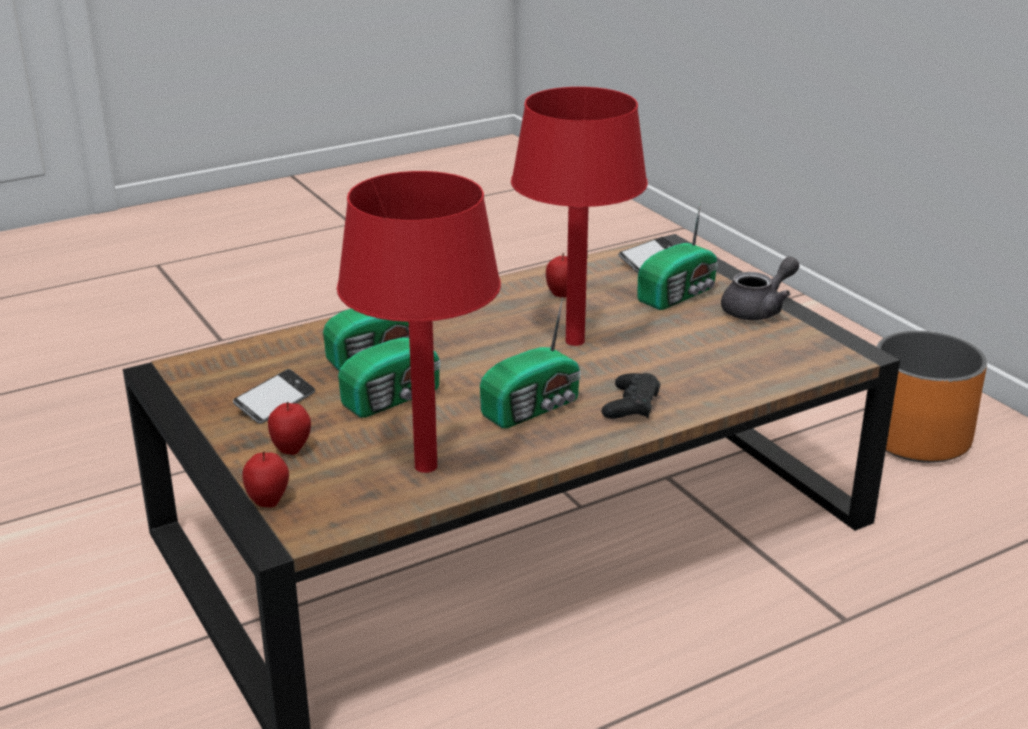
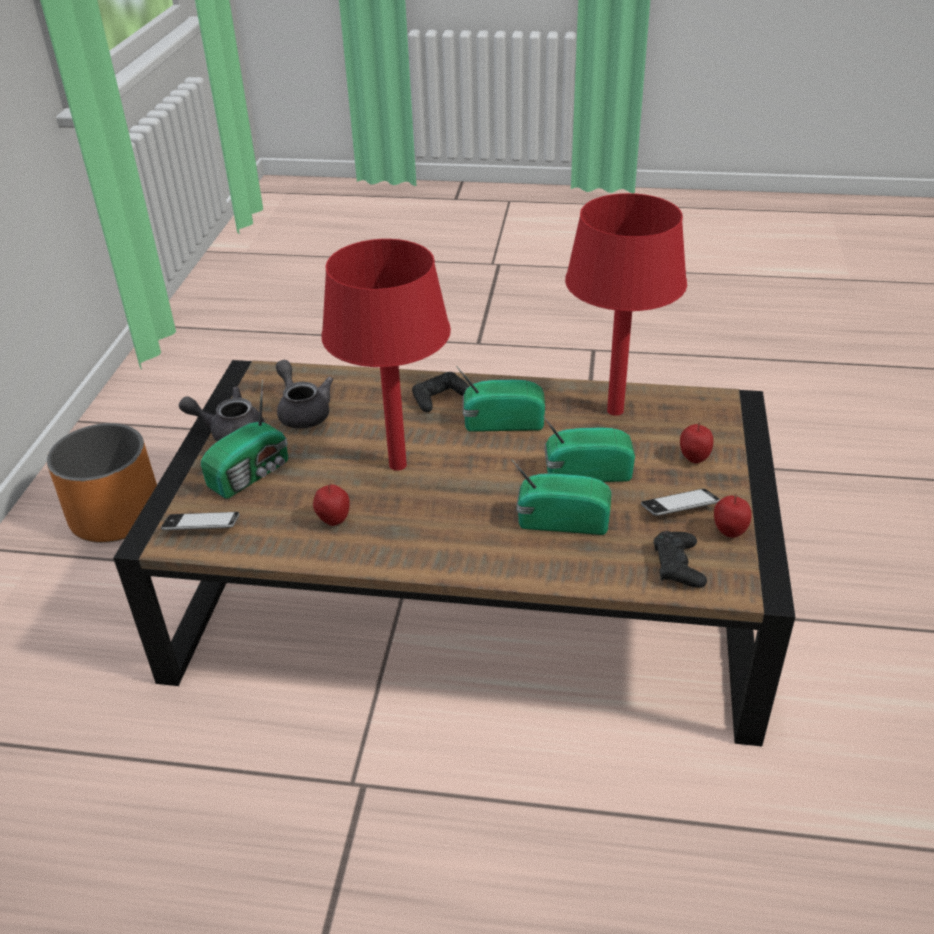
camera: 140 degrees left, 10 degrees up
(244, 363) = (678, 565): none -> black game controller
(268, 501) = (733, 427): apple -> apple (729, 533)
(680, 294) = (252, 474): radio -> radio turned 135 degrees clockwise
(734, 344) = (302, 411): none -> grey teapot

